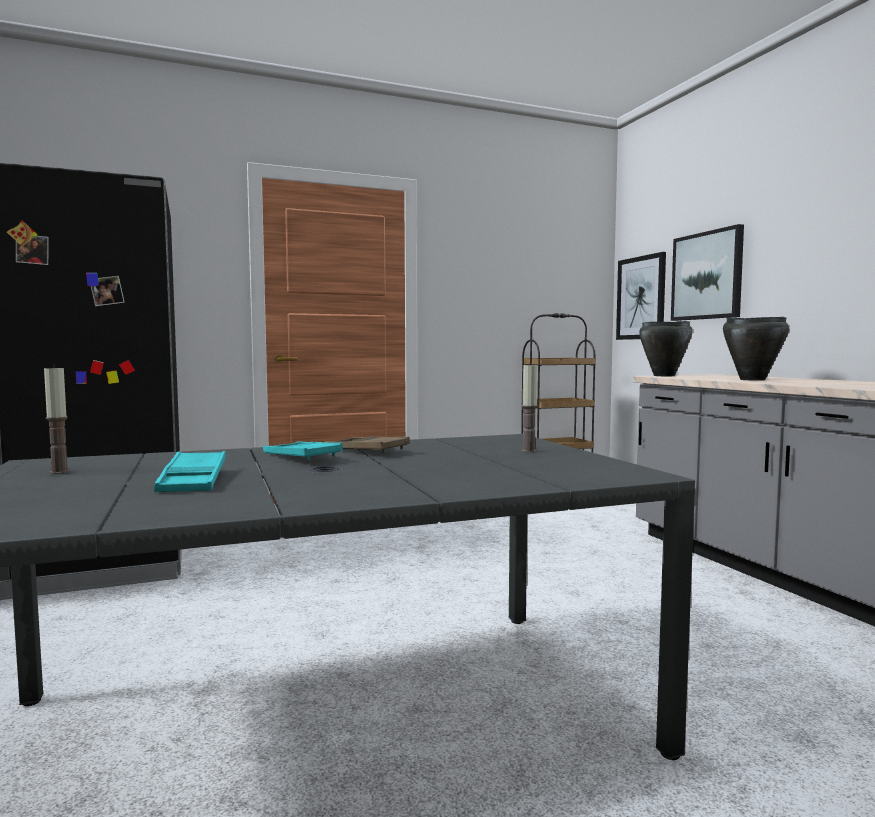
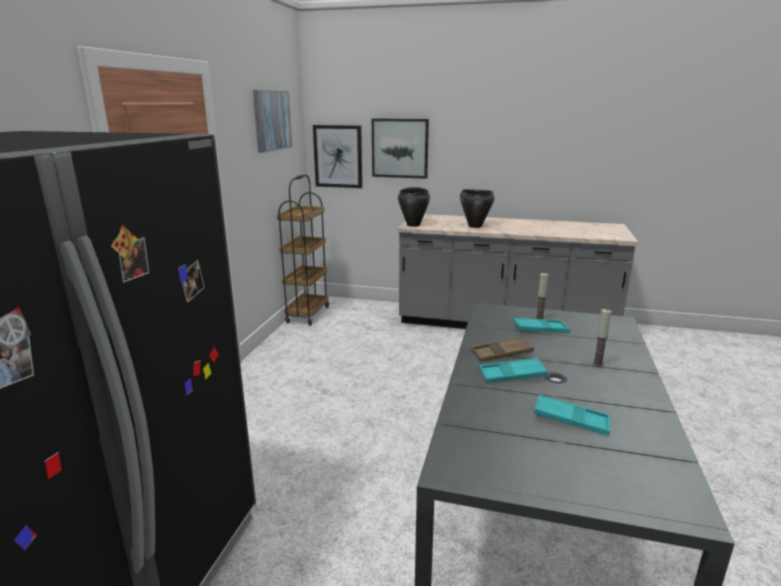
camera: 55 degrees left, 15 degrees up
(59, 472) = (505, 463): candle -> candle (598, 364)
(490, 453) = (540, 329): none -> turquoise tray
(532, 248) = (272, 120): none -> picture

